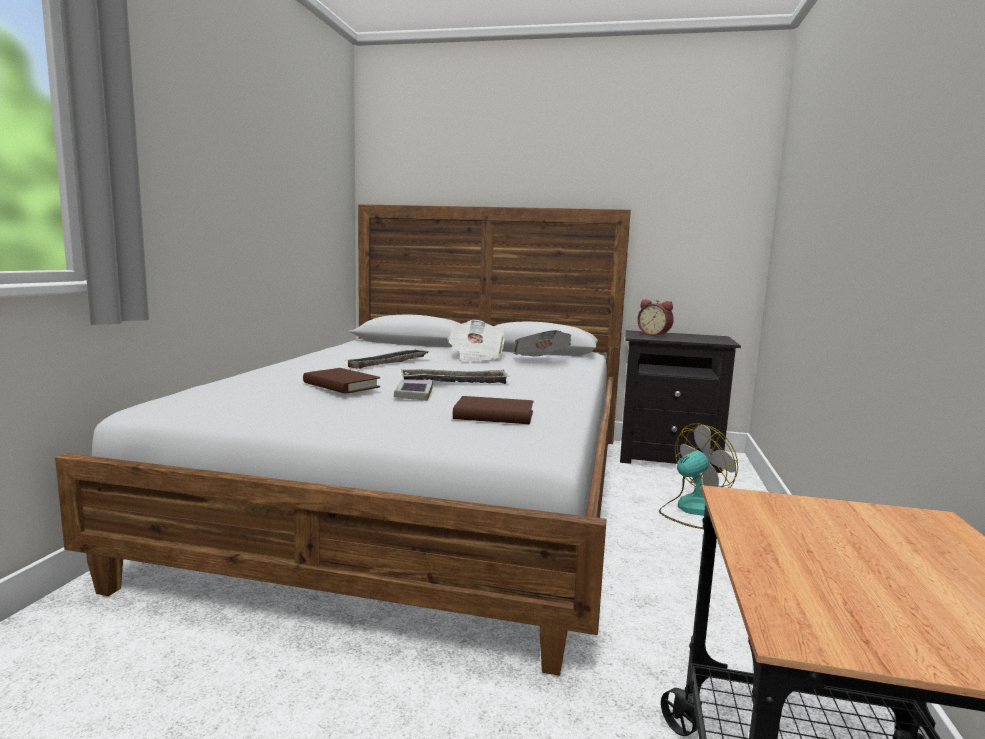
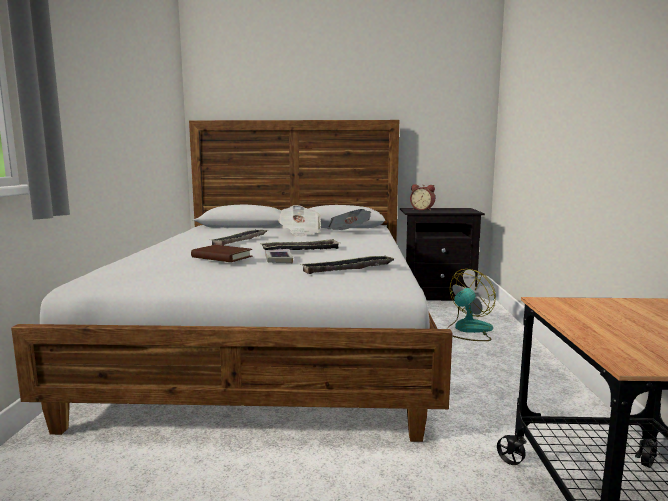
camera: 10 degrees left, 0 degrees up
(494, 415) = (348, 269): brown book -> tray

